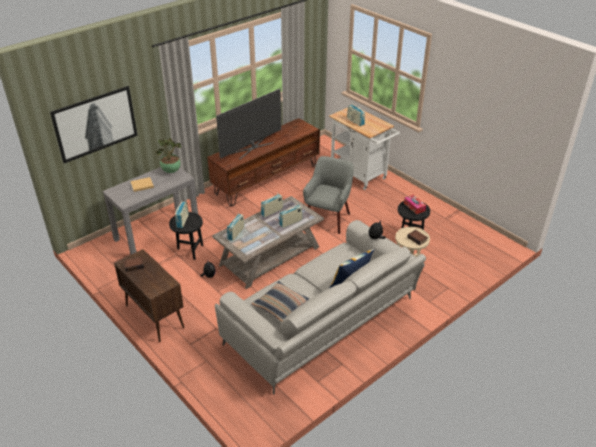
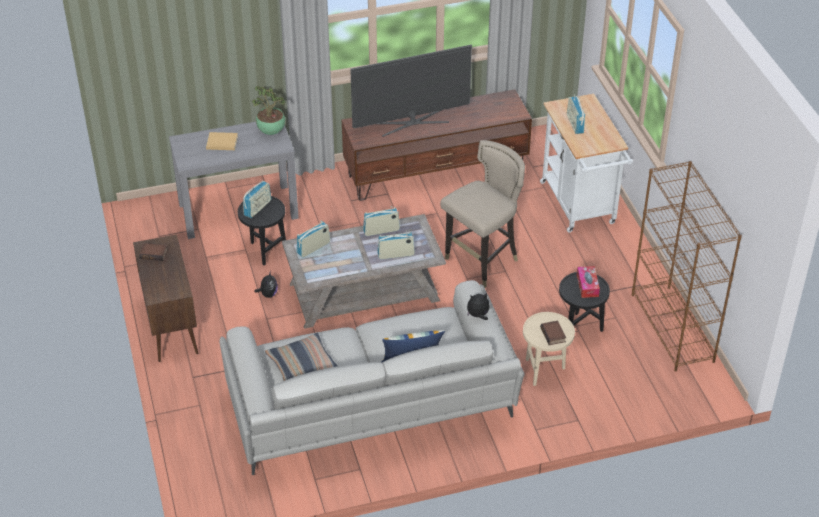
camera: 25 degrees right, 5 degrees up
(95, 123) = (175, 46): picture -> none
(328, 219) = (482, 262): grey armchair -> beige stool
(458, 222) = (672, 328): none -> brown bookcase

